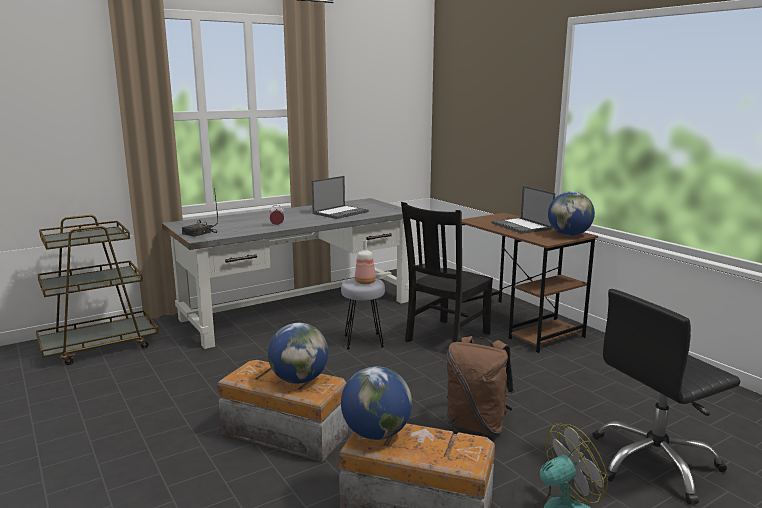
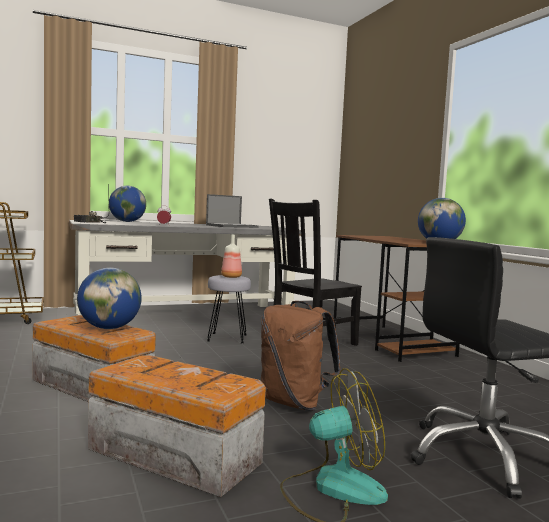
camera: 10 degrees right, 10 degrees down
(376, 434) = (141, 364): globe -> globe (127, 221)
(522, 226) = (397, 239): laptop -> none

